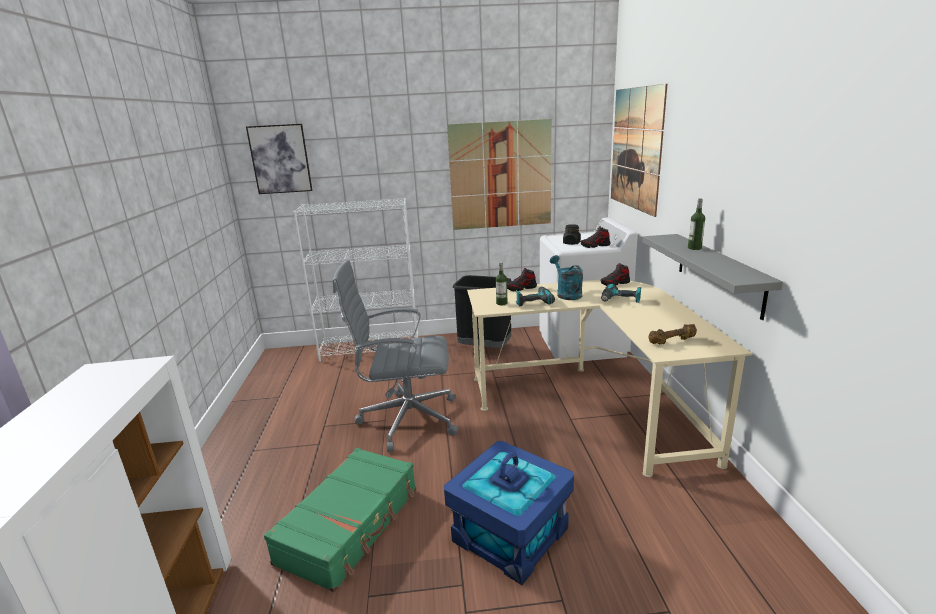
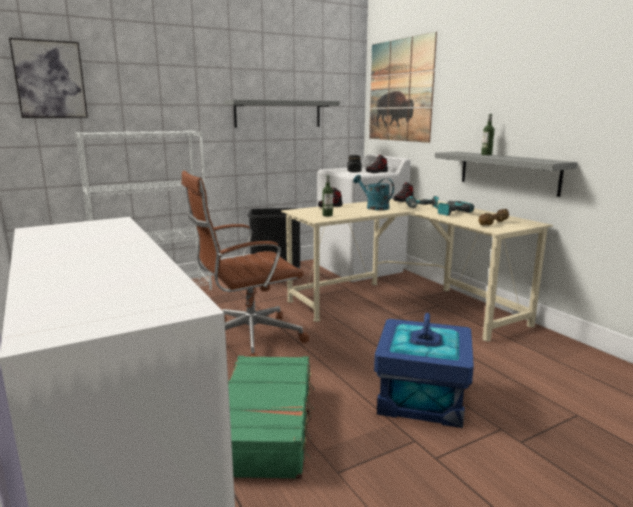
camera: 25 degrees left, 5 degrees down
(406, 419) = (247, 339): grey office chair -> brown office chair
(500, 175) = (278, 114): picture -> grey shelf
(533, 301) = (353, 212): power drill -> power drill (451, 212)

